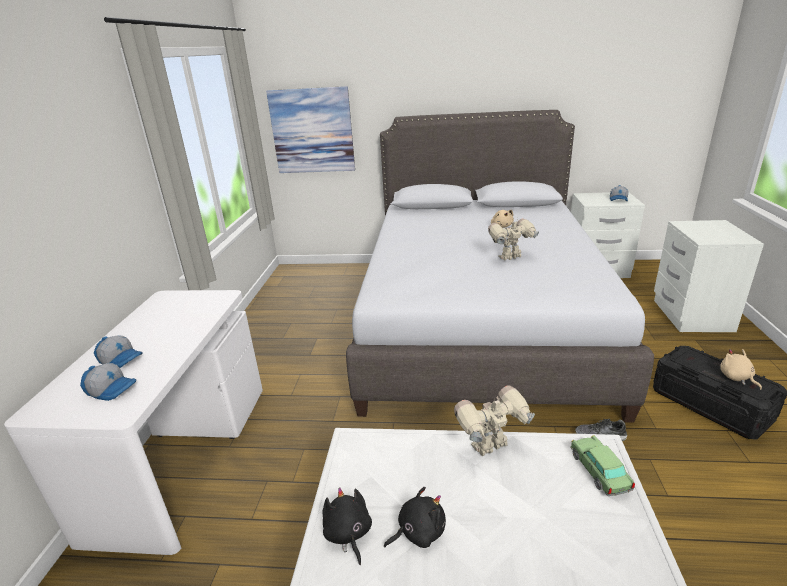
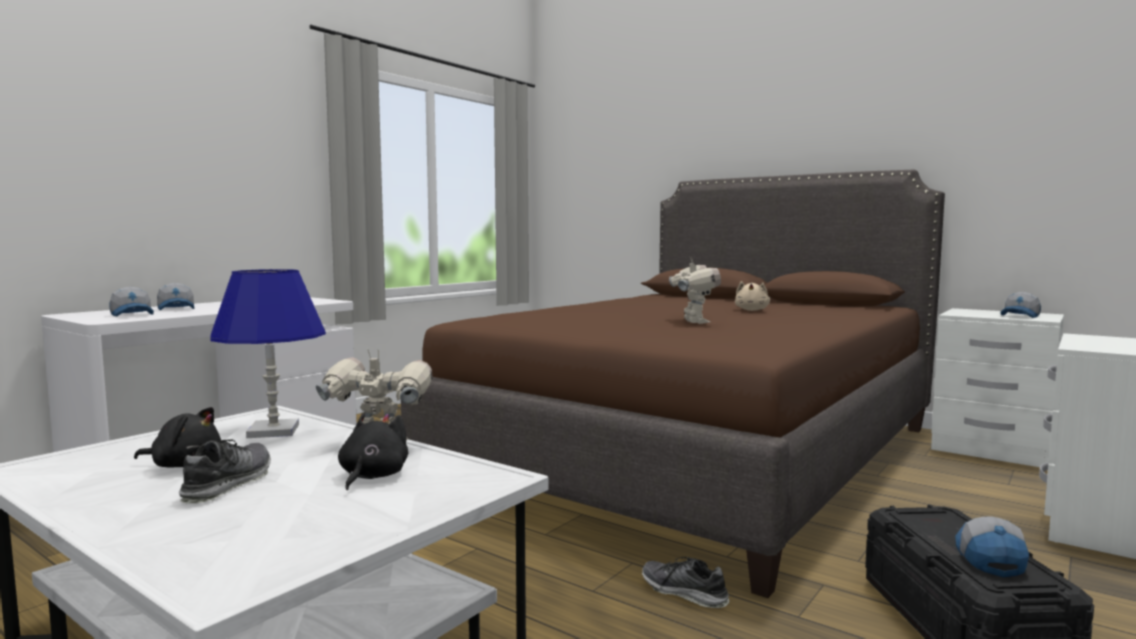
camera: 30 degrees right, 20 degrees down
(312, 131) = (592, 200): picture -> none
(348, 534) = (135, 449): black plush toy -> black plush toy (372, 476)
(396, 462) = (273, 431): none -> blue table lamp
(478, 321) = (697, 453): grey bed -> brown bed
(488, 536) = (228, 484): none -> shoe
(511, 258) = (694, 322): toy robot -> toy robot turned 75 degrees clockwise
(599, 471) = (448, 487): toy car -> none
(736, 378) = (987, 558): beige plush toy -> cap

